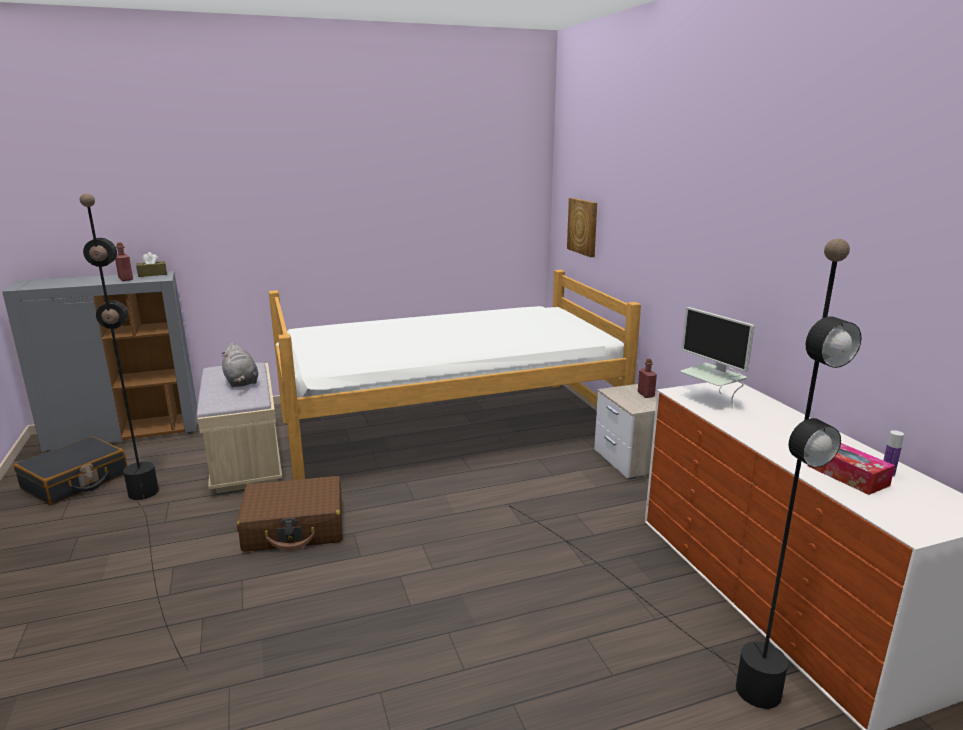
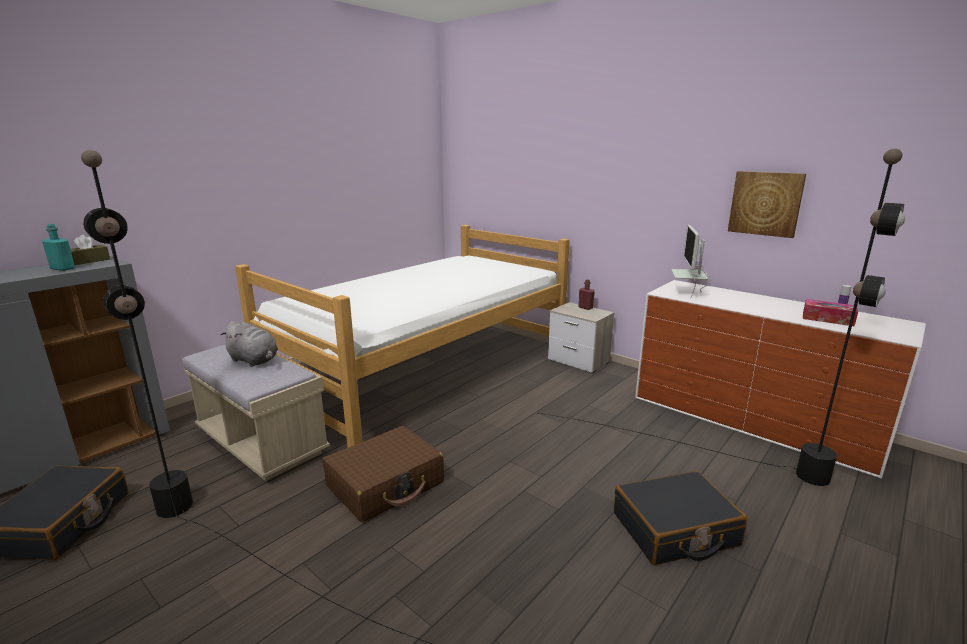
camera: 30 degrees left, 0 degrees up
(126, 279) = (62, 268): red bottle -> turquoise bottle
(498, 673) = (675, 530): none -> black suitcase
(583, 226) = (488, 186): picture -> picture (765, 203)
(711, 400) = (688, 294): monitor -> monitor turned 75 degrees clockwise

